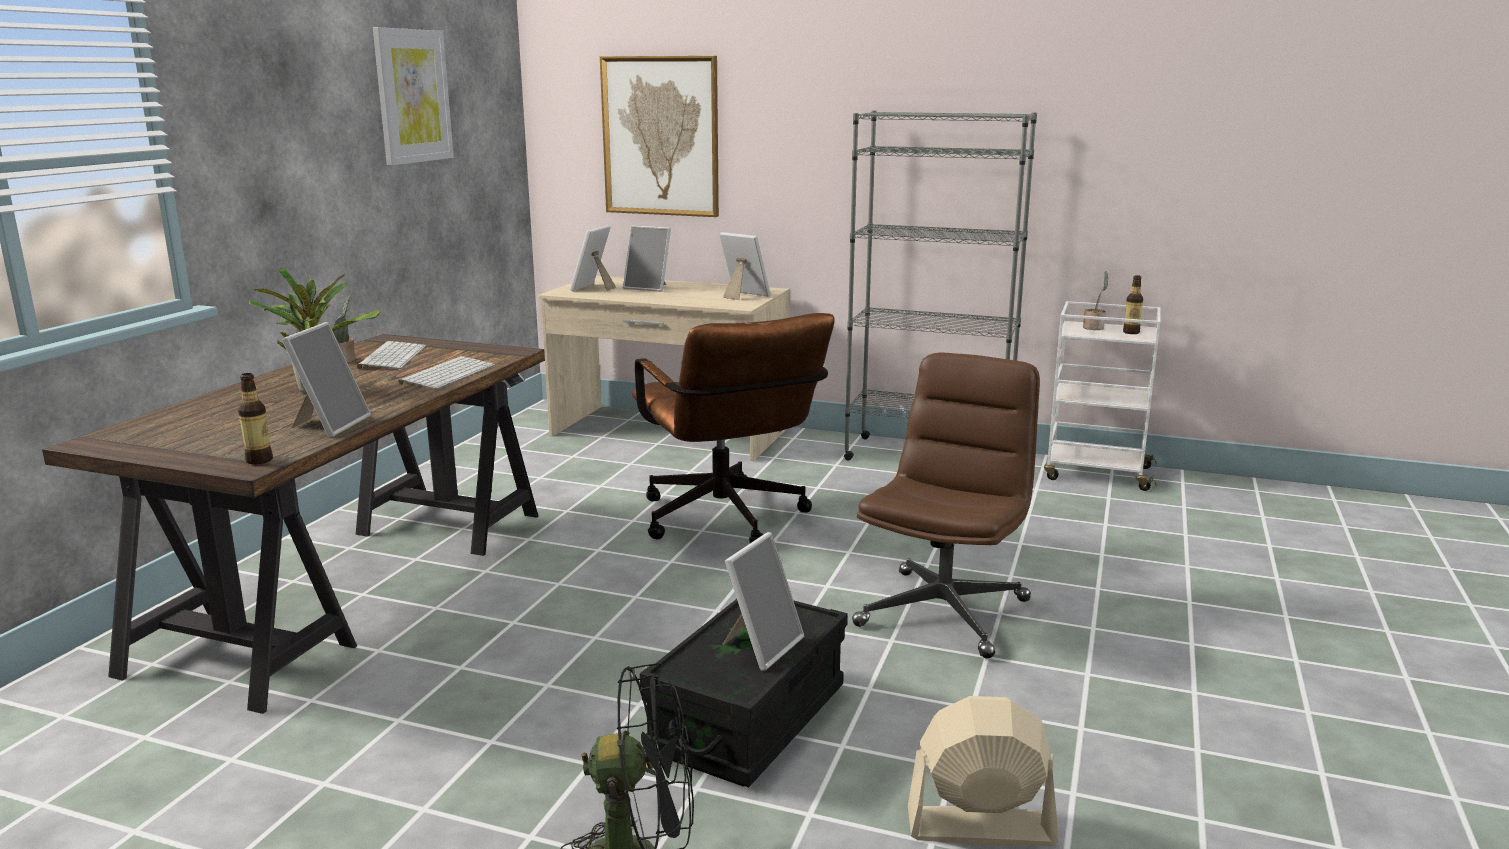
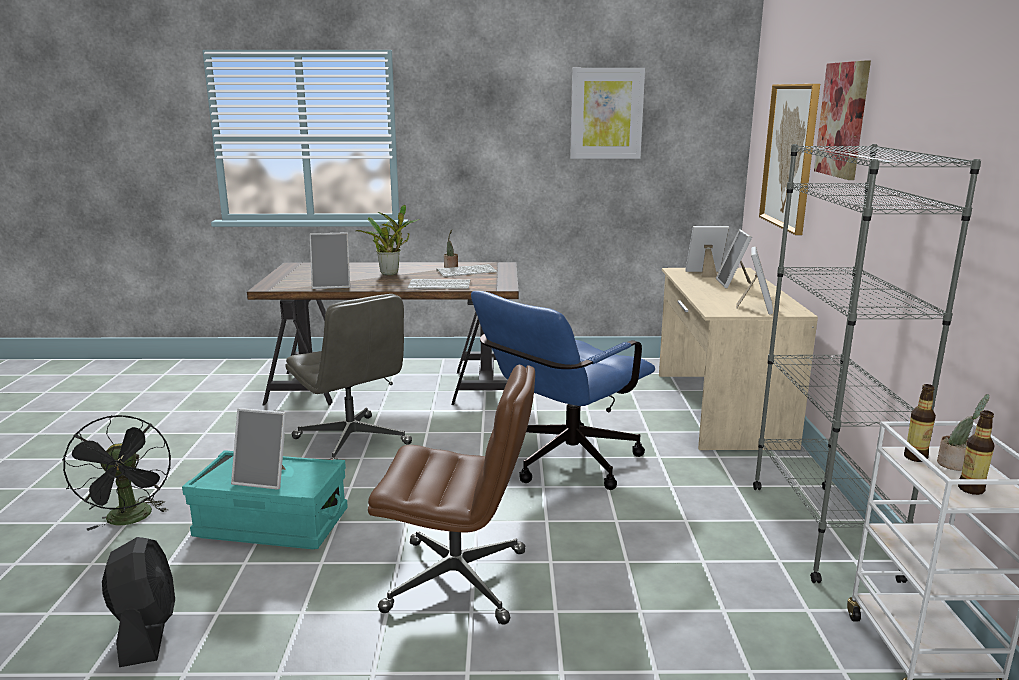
camera: 70 degrees right, 0 degrees up
(259, 460) = (274, 287): bottle -> bottle (915, 457)
(531, 639) = (352, 442): none -> grey office chair
(728, 522) = (562, 463): brown office chair -> blue office chair
(748, 720) = (272, 524): black storage box -> turquoise storage box
(780, 91) = (843, 120): none -> picture
(980, 826) = (146, 631): beige fan -> black fan

